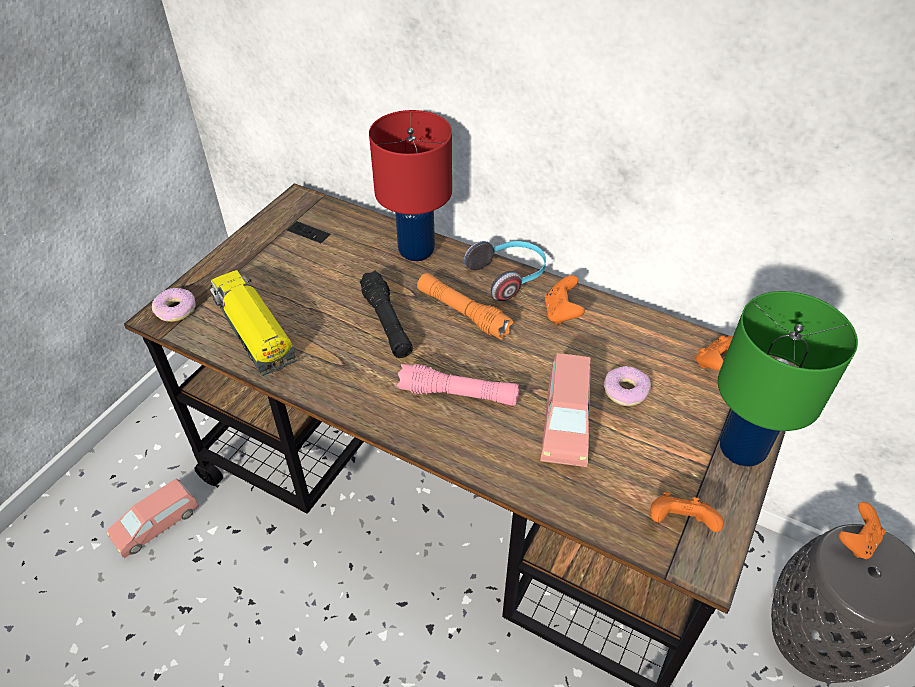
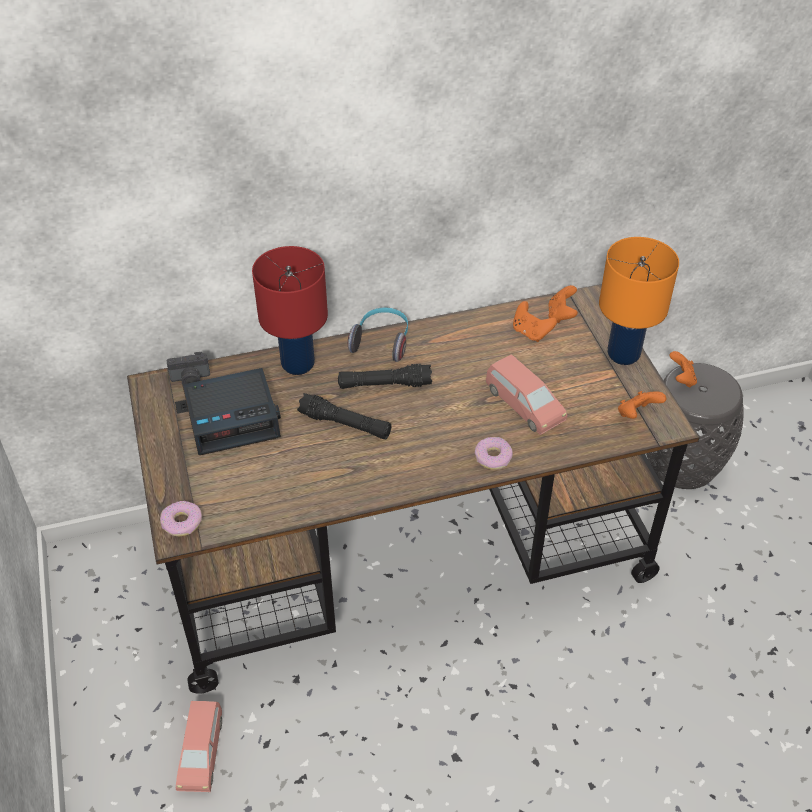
camera: 45 degrees left, 0 degrees up
(254, 330) = (263, 493): toy truck -> none
(315, 259) = (233, 418): none -> alarm clock
(327, 212) = (190, 380): none -> camera
(458, 394) = (448, 434): pink flashlight -> none
(462, 313) = (384, 384): orange flashlight -> black flashlight
(562, 313) = (443, 343): orange game controller -> orange game controller (531, 332)
(625, 391) = (533, 365): donut -> donut (493, 457)
(739, 451) = (622, 356): green table lamp -> orange table lamp

